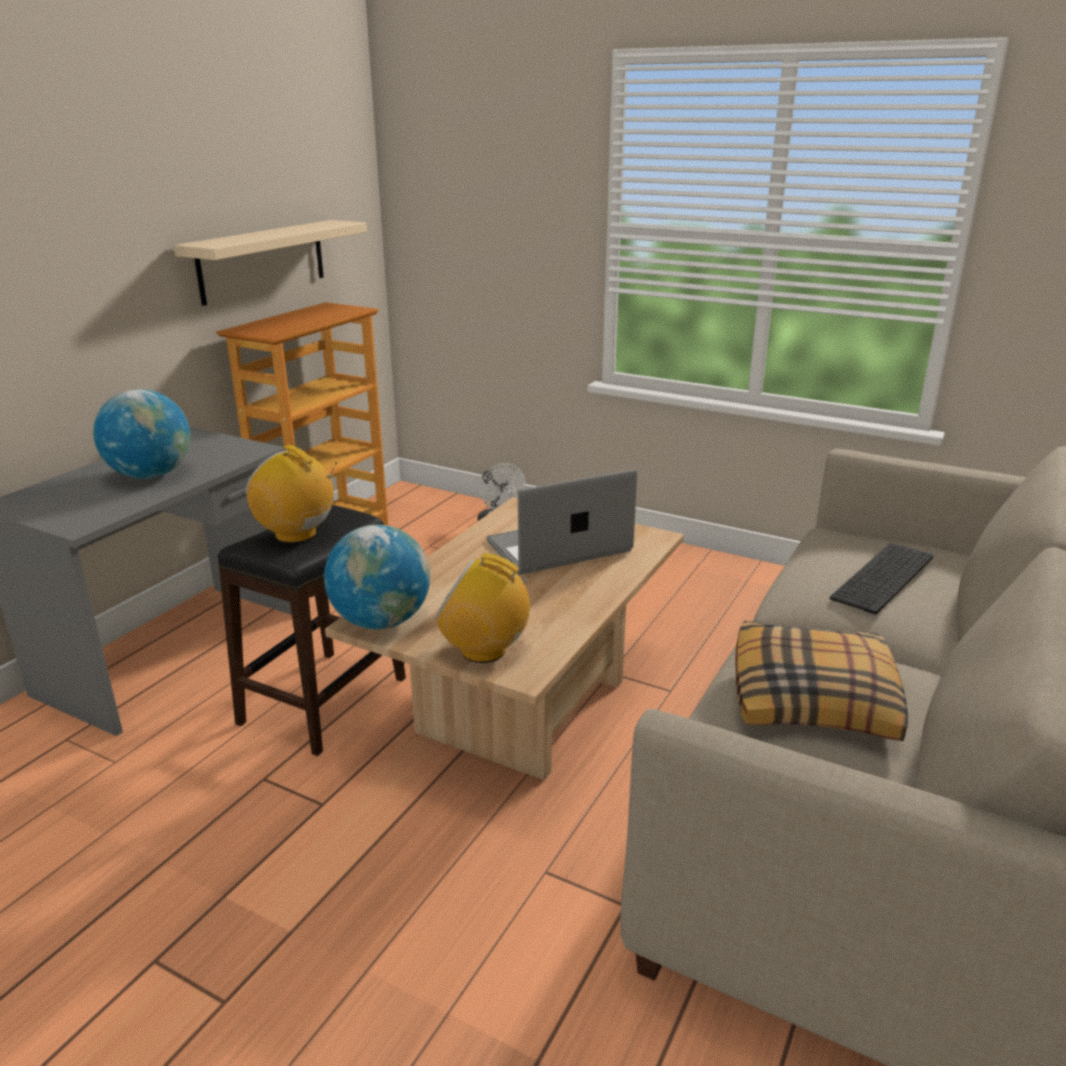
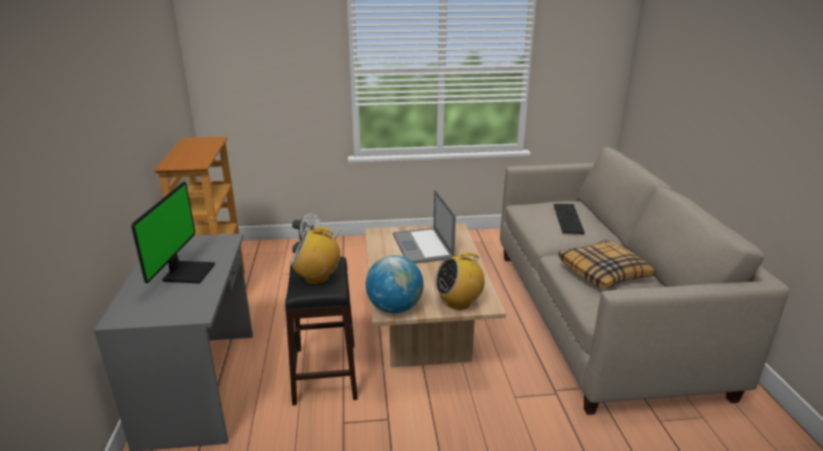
camera: 35 degrees left, 0 degrees up
(150, 475) = (187, 272): globe -> monitor
(262, 261) = (157, 118): beige shelf -> none
(559, 547) = (422, 246): laptop -> laptop turned 45 degrees counterclockwise

